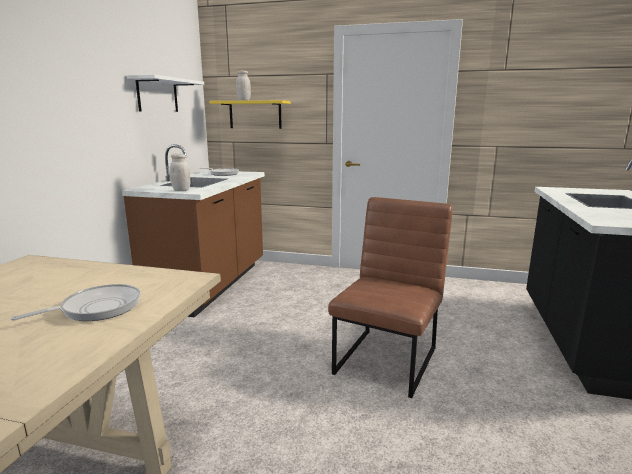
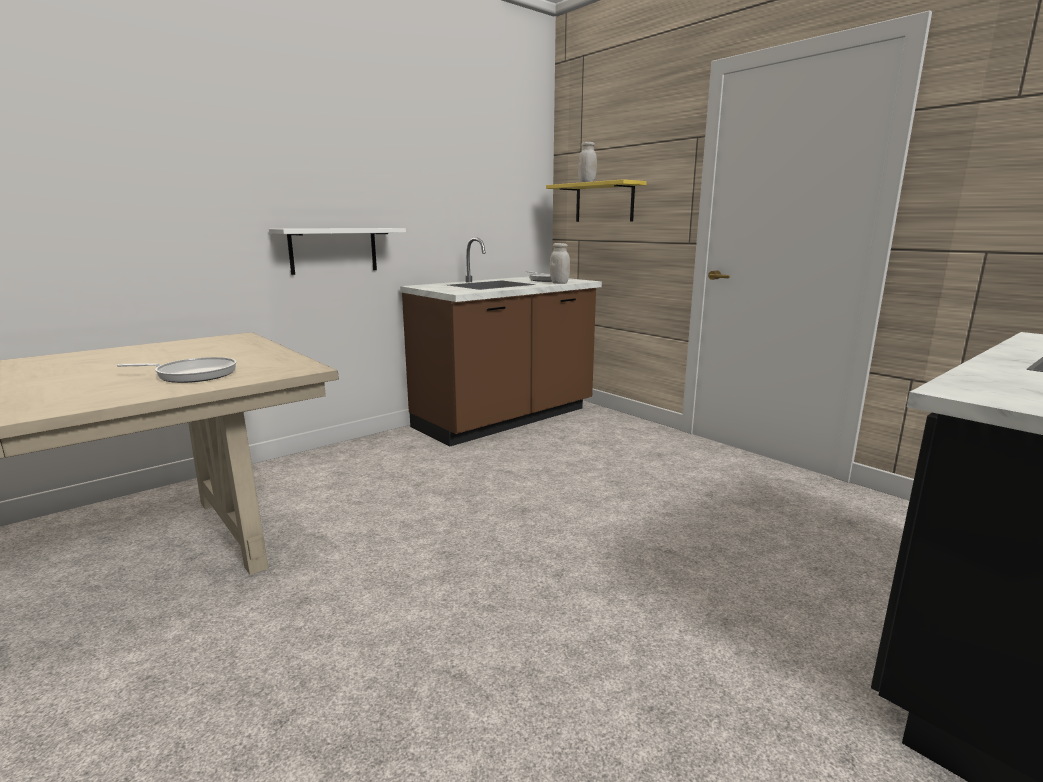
camera: 35 degrees right, 0 degrees up
(157, 95) = (470, 178): white shelf -> white shelf (333, 250)
(181, 190) = (450, 290): white jar -> white jar (559, 283)
(388, 359) = (607, 559): brown chair -> none

